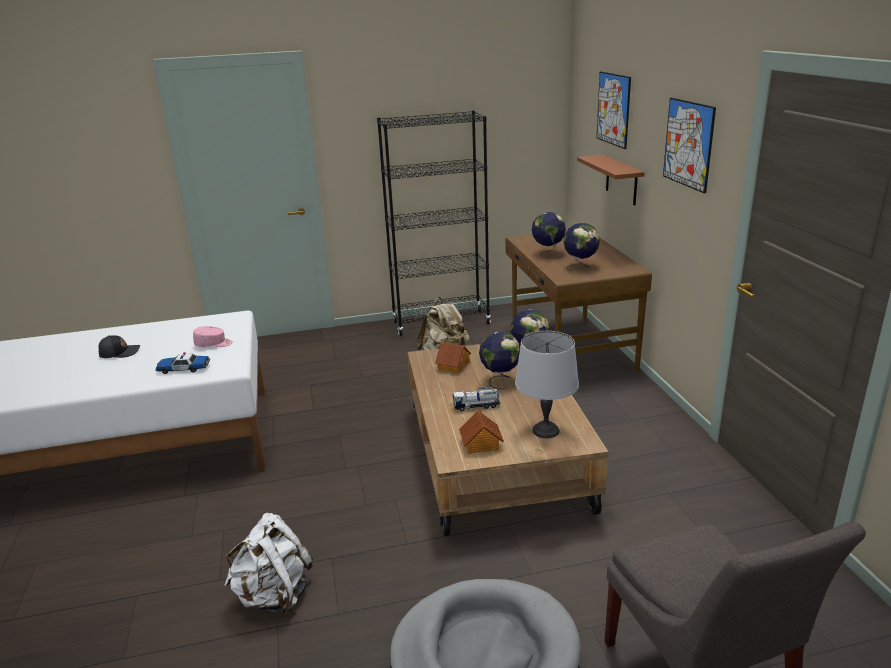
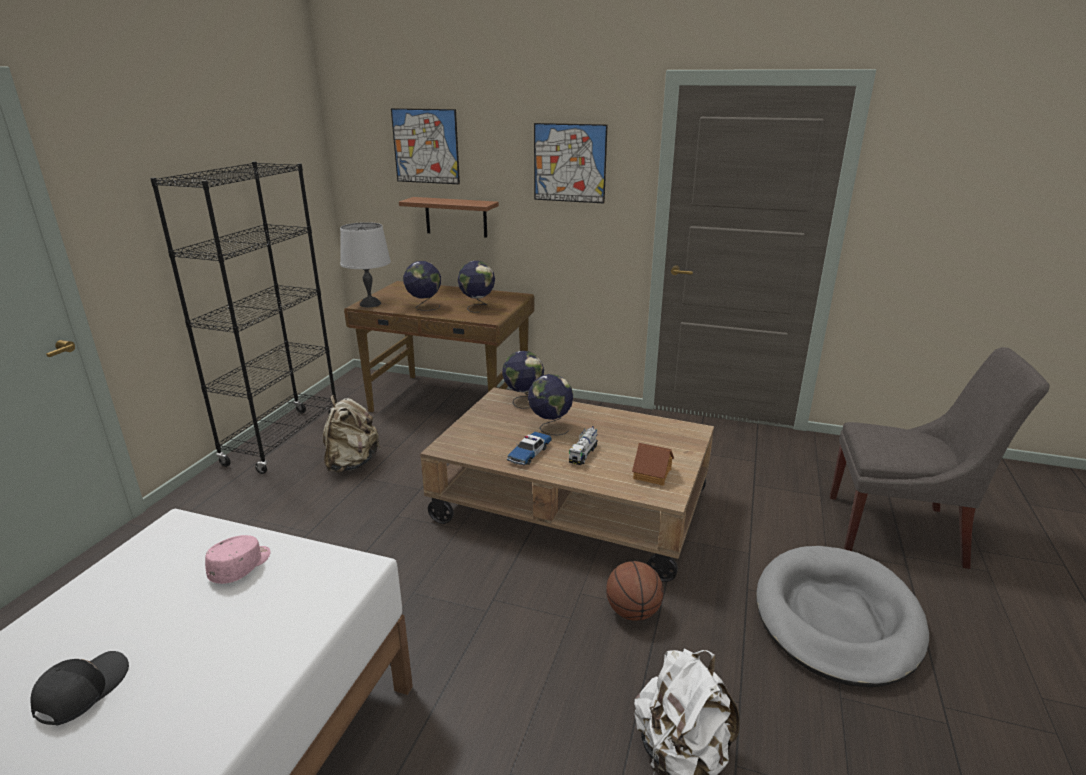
camera: 60 degrees left, 0 degrees up
(183, 368) = (283, 616): toy car -> toy car (529, 453)
(395, 530) = (632, 611): none -> basketball
(453, 365) = (489, 439): toy house -> none
(546, 431) = (660, 438): grey table lamp -> grey table lamp (371, 304)

